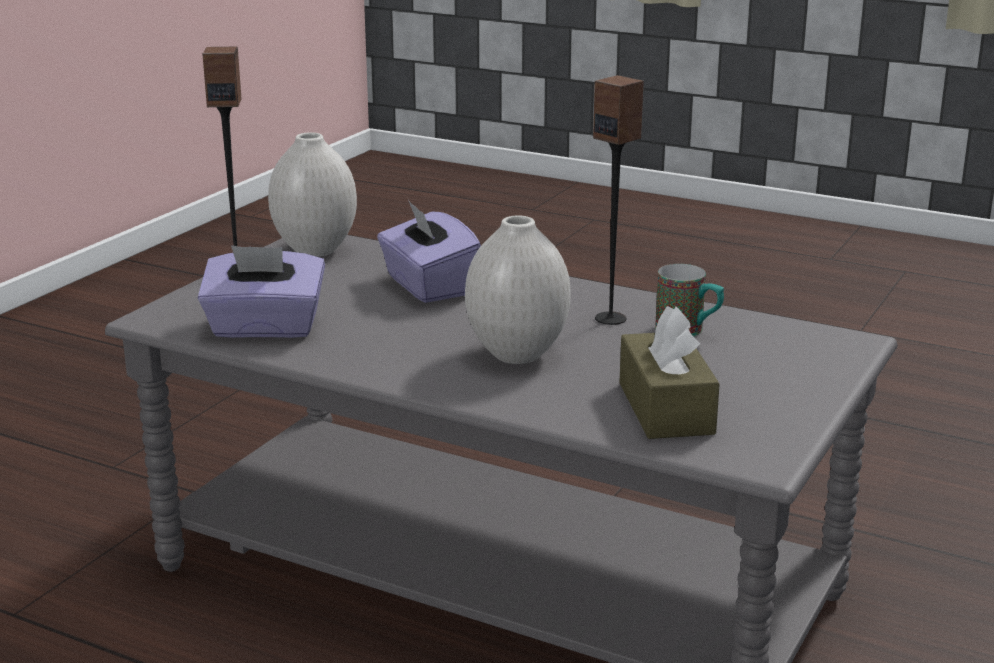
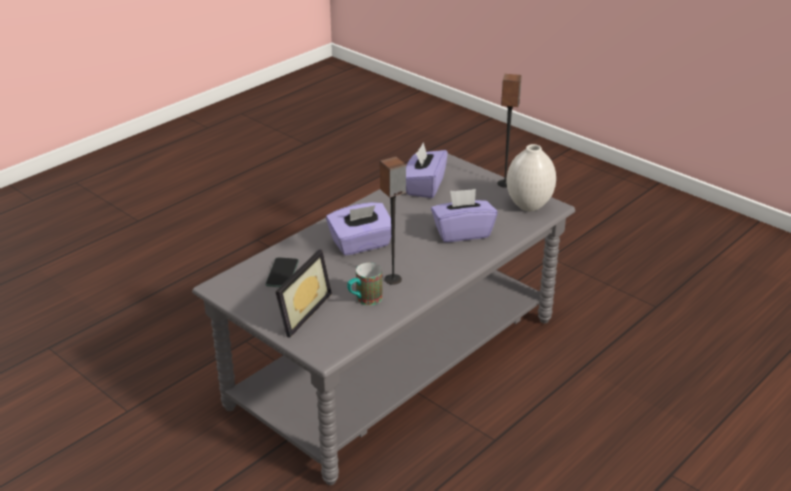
camera: 105 degrees right, 10 degrees up
(515, 355) = (361, 244): white vase -> purple tissue box
(665, 408) = (282, 273): brown tissue box -> phone
(769, 375) = (298, 311): none -> picture frame

